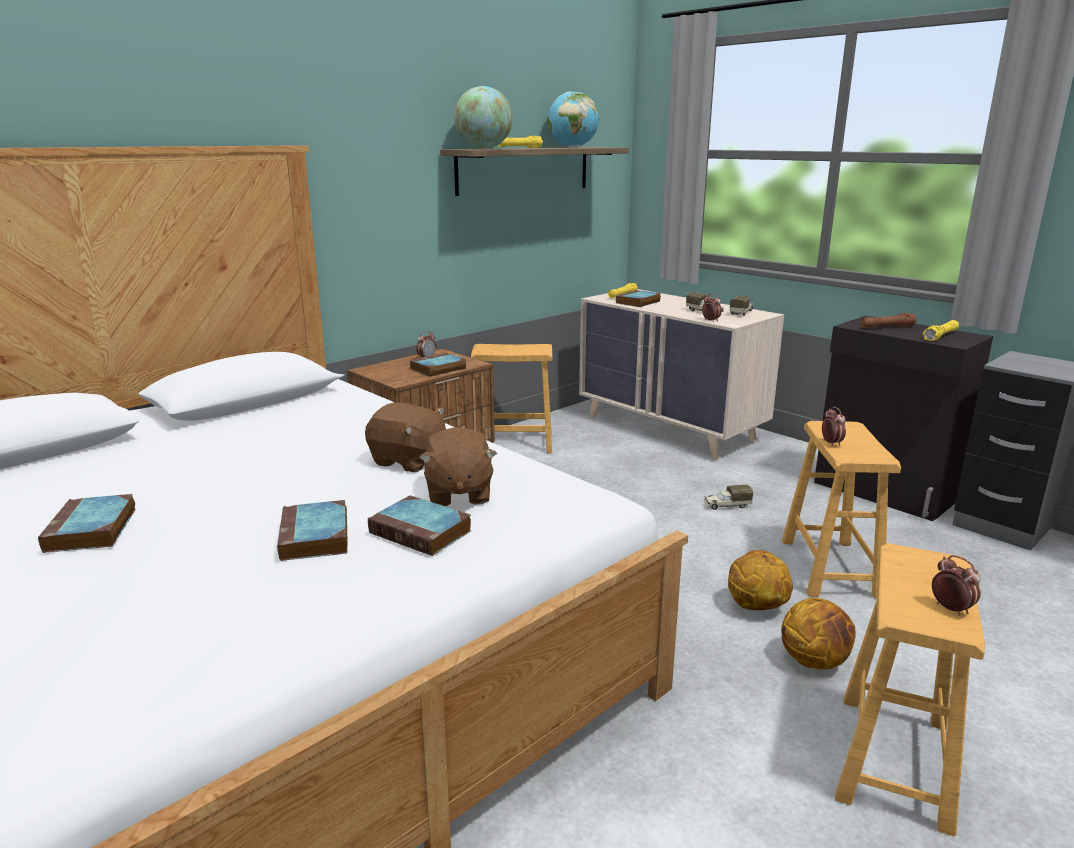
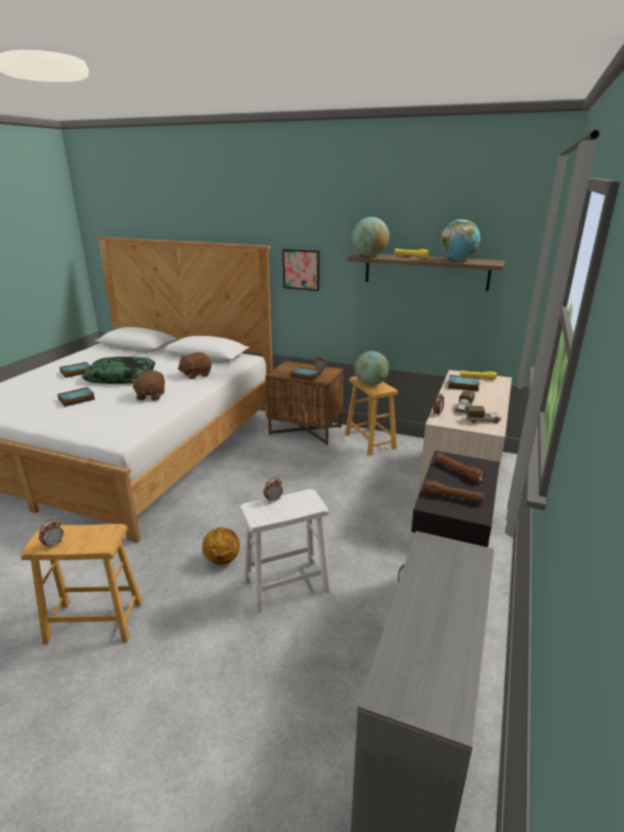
camera: 65 degrees right, 5 degrees up
(238, 480) = (121, 377): none -> pillow
(355, 188) = (301, 269): none -> picture
(422, 532) = (82, 413): book -> none
(458, 494) = (119, 411): brown plush toy -> brown plush toy (196, 375)
(513, 349) = (370, 384): none -> globe
(726, 505) = (347, 531): toy truck -> none
(815, 661) = (174, 587): basketball -> none
(829, 568) = (286, 585): brown stool -> white stool
(940, 336) = (452, 497): yellow flashlight -> brown flashlight

